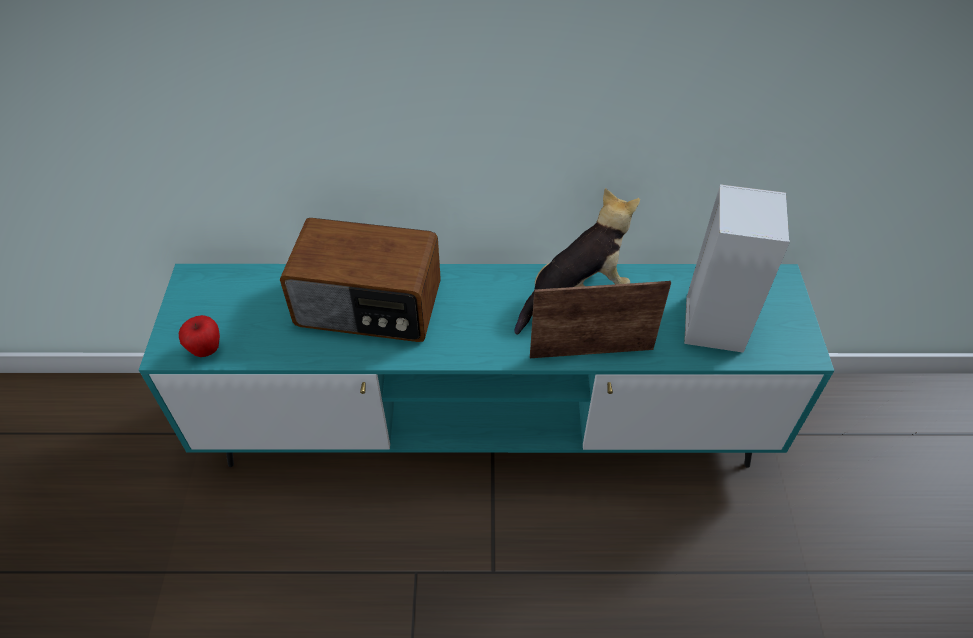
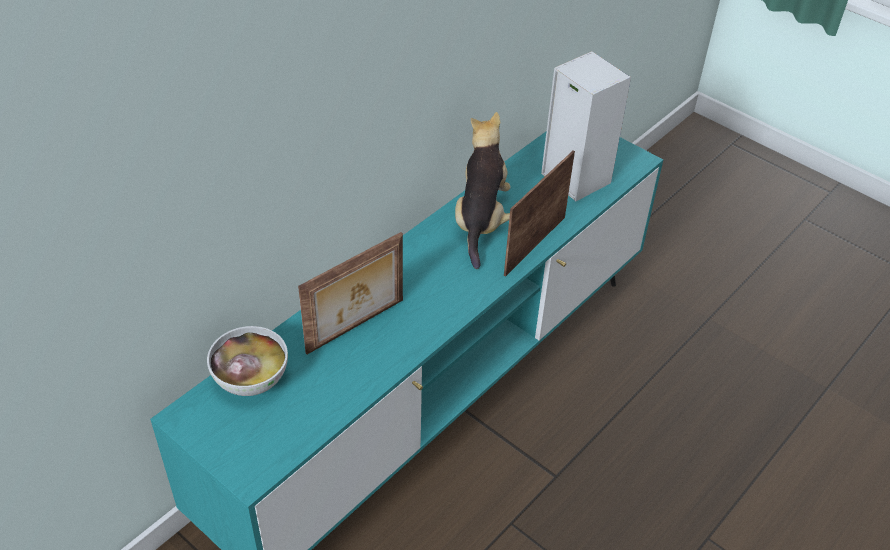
camera: 50 degrees left, 5 degrees down
(206, 350) = (281, 449): apple -> none
(257, 287) = (251, 380): none -> bowl
(369, 306) = (356, 327): radio -> picture frame

